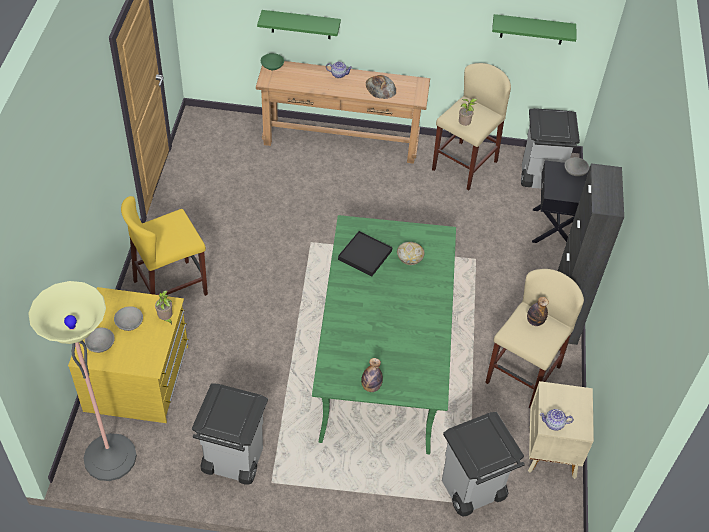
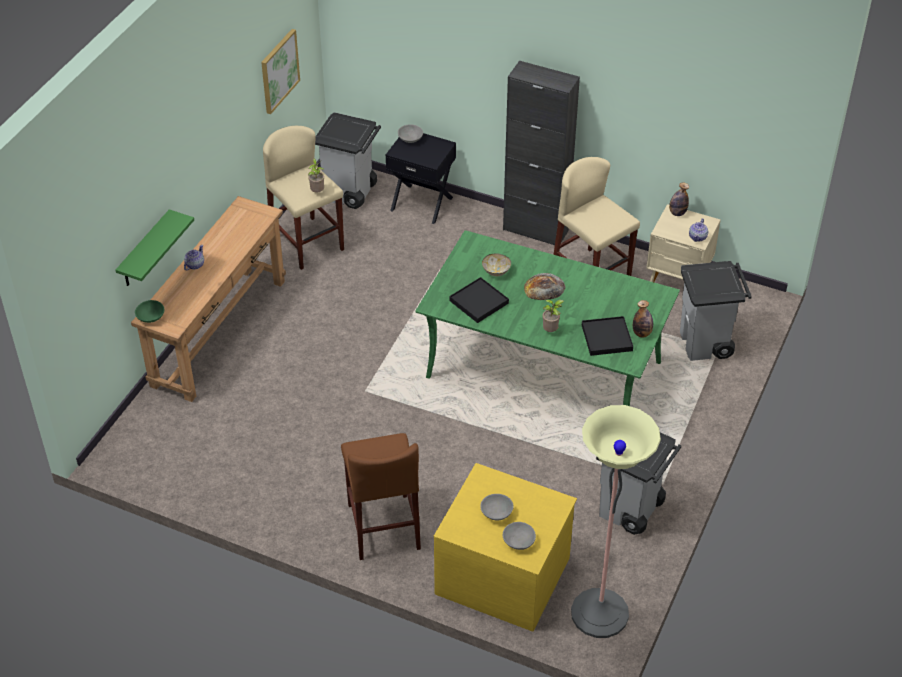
camera: 70 degrees left, 5 degrees down
(166, 319) = (499, 481): potted plant -> potted plant (551, 331)
(170, 287) = (383, 526): yellow stool -> brown stool
(354, 359) = (607, 338): none -> black tray
(380, 87) = (234, 236): bread -> bread (544, 288)
(532, 29) = (279, 71): green shelf -> picture
(535, 321) = (591, 213): bottle -> bottle (677, 213)

